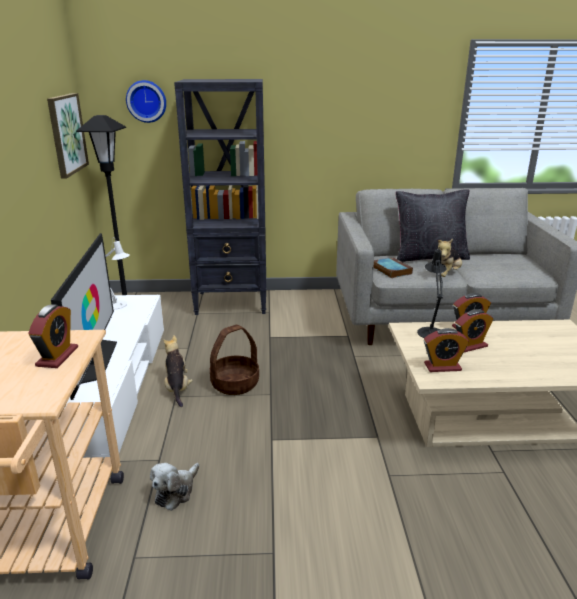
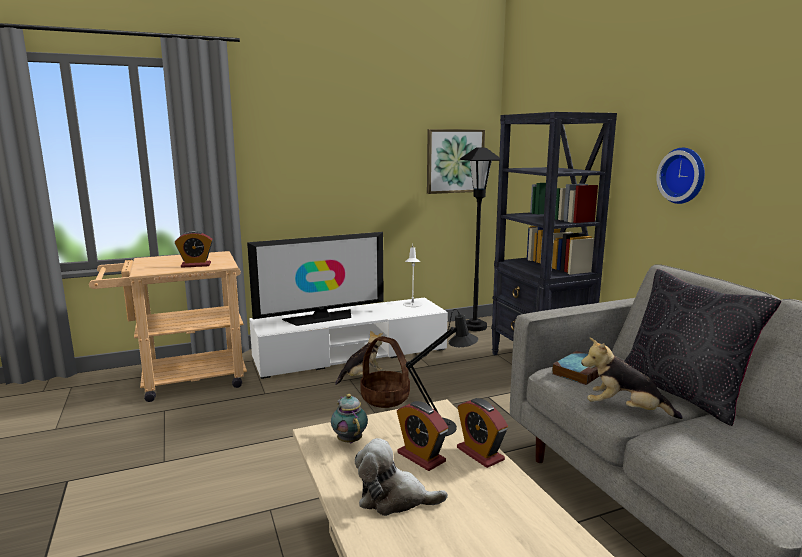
camera: 70 degrees right, 10 degrees down
(146, 101) = (533, 138): wall clock -> wall clock (684, 175)
(176, 491) = (229, 408): plush toy -> plush toy (394, 499)
(442, 367) = (349, 440): alarm clock -> teapot

